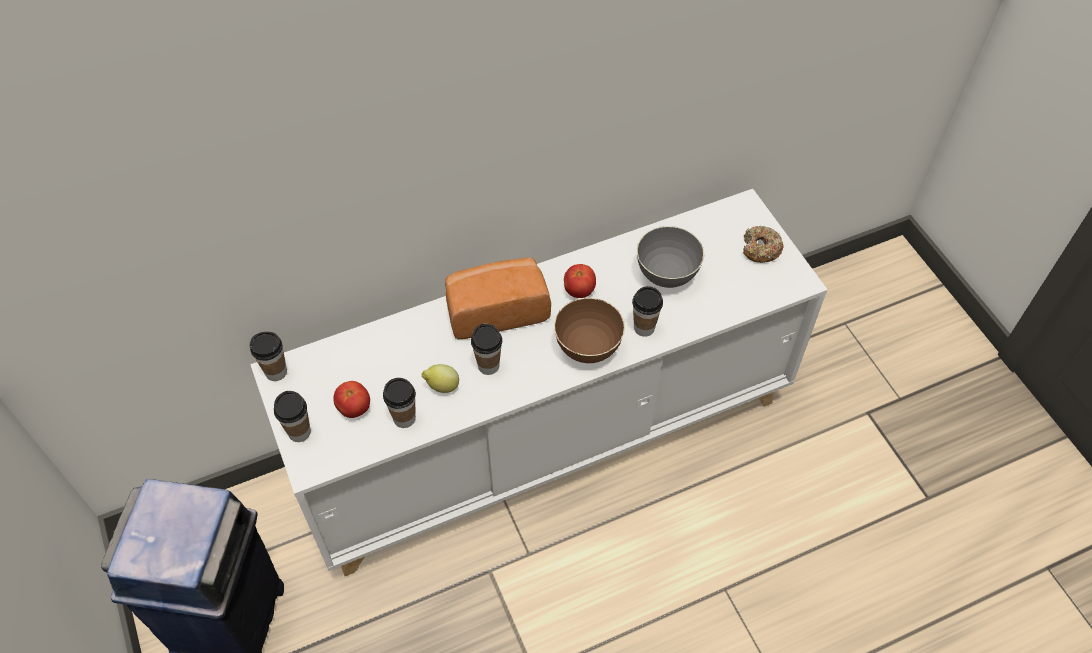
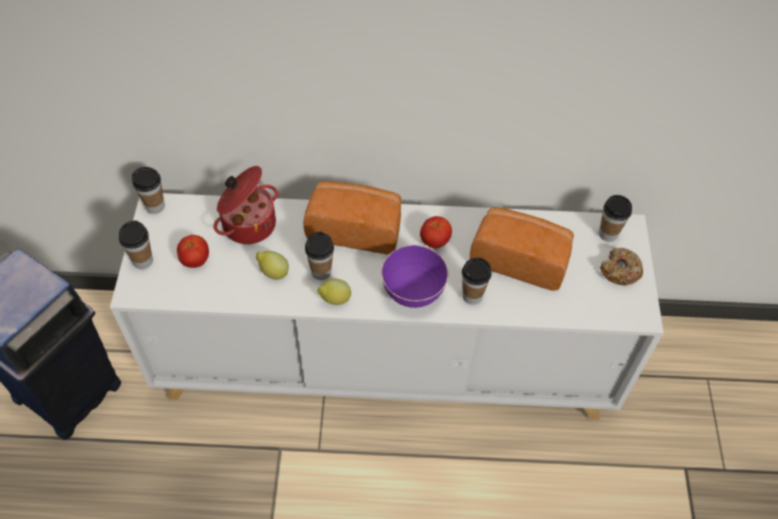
camera: 25 degrees right, 0 degrees up
(385, 349) = (248, 223): none -> cooking pot
(404, 418) = (228, 285): cup -> cup (608, 234)
(518, 387) = (334, 300): none -> lemon
(587, 348) = (413, 292): brown bowl -> purple bowl
(667, 274) = (520, 258): grey bowl -> bread

